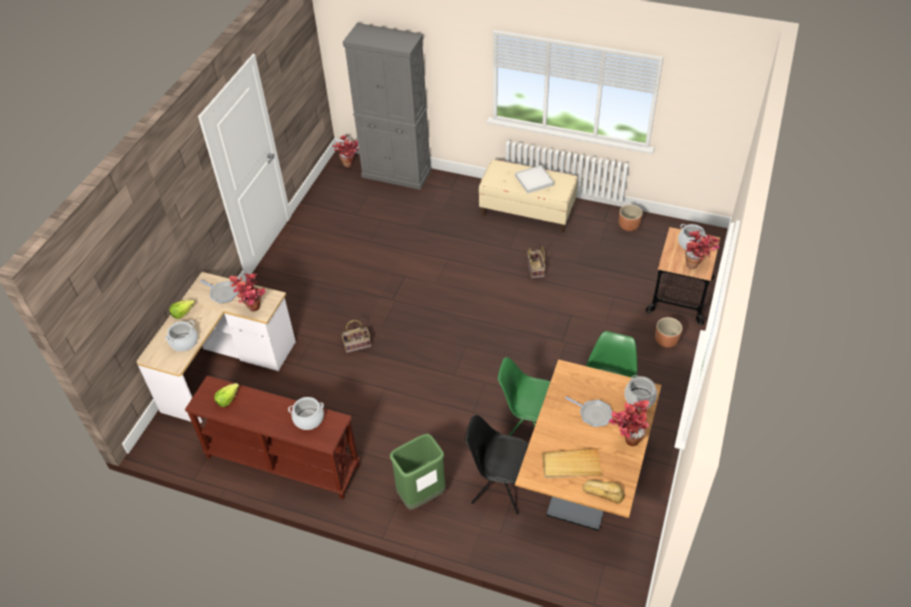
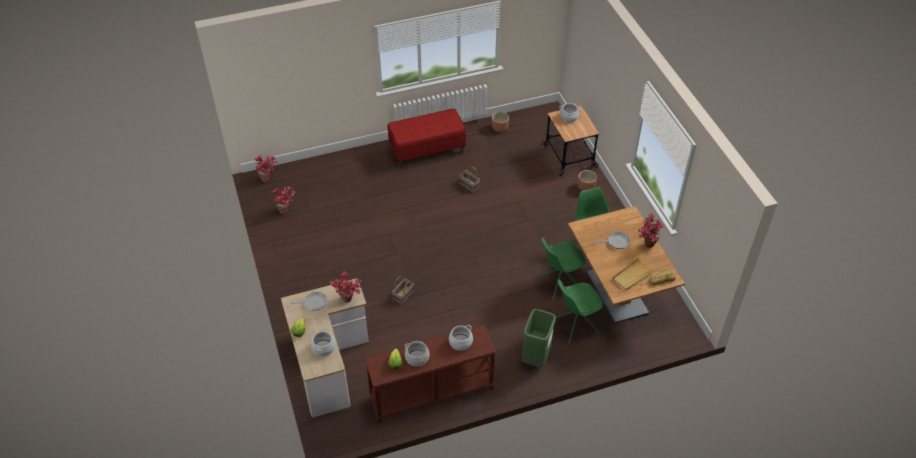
camera: 40 degrees left, 0 degrees up
(397, 173) = (309, 168): grey cabinet -> none
(498, 488) = (575, 325): black chair -> green chair
(527, 211) = (427, 150): beige bench -> red bench
(534, 180) = (430, 124): white tray -> none
(639, 398) = (631, 219): cooking pot -> cooking pot (417, 358)
(696, 266) = (584, 129): potted plant -> potted plant (286, 210)

